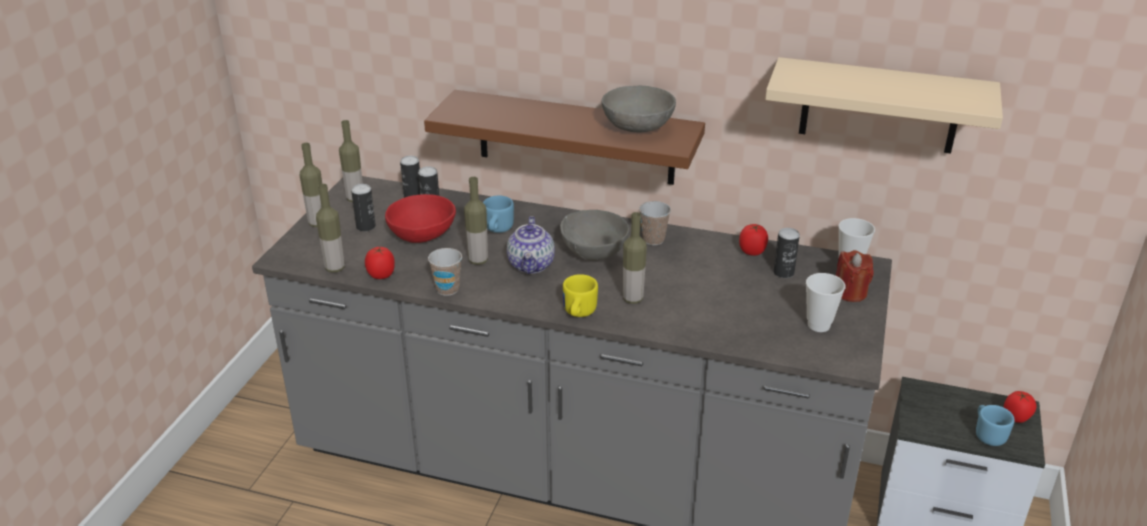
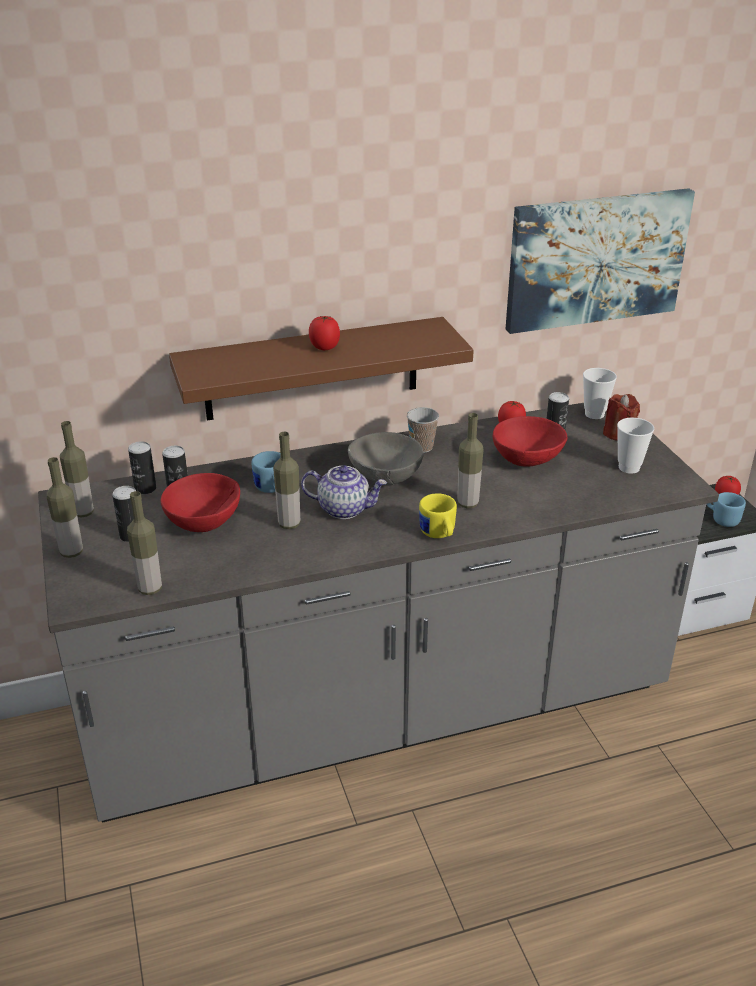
camera: 35 degrees left, 0 degrees up
(381, 275) = (209, 575): tomato -> tomato (324, 347)
(447, 289) = (293, 562): cup -> none
(531, 265) = (344, 509): teapot -> teapot turned 45 degrees counterclockwise
(638, 128) = (396, 337): grey bowl -> none
(732, 283) = (527, 459): none -> red bowl
(879, 106) = (596, 259): beige shelf -> picture

